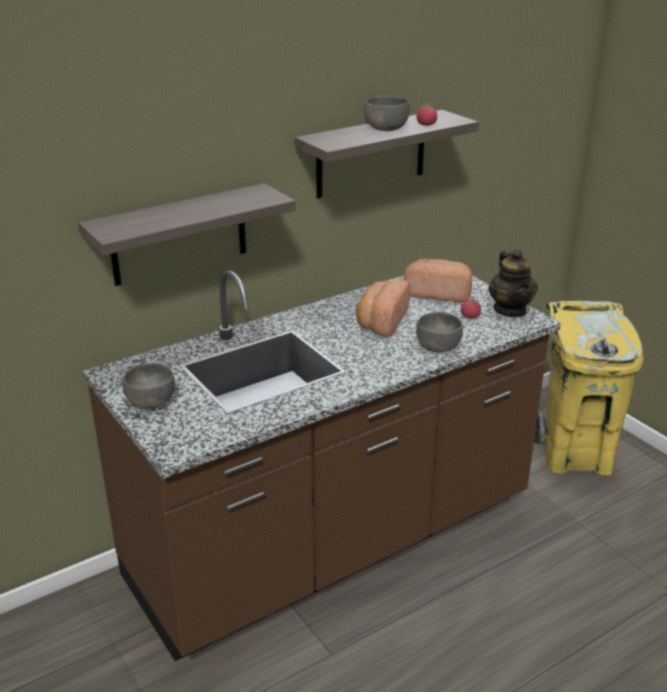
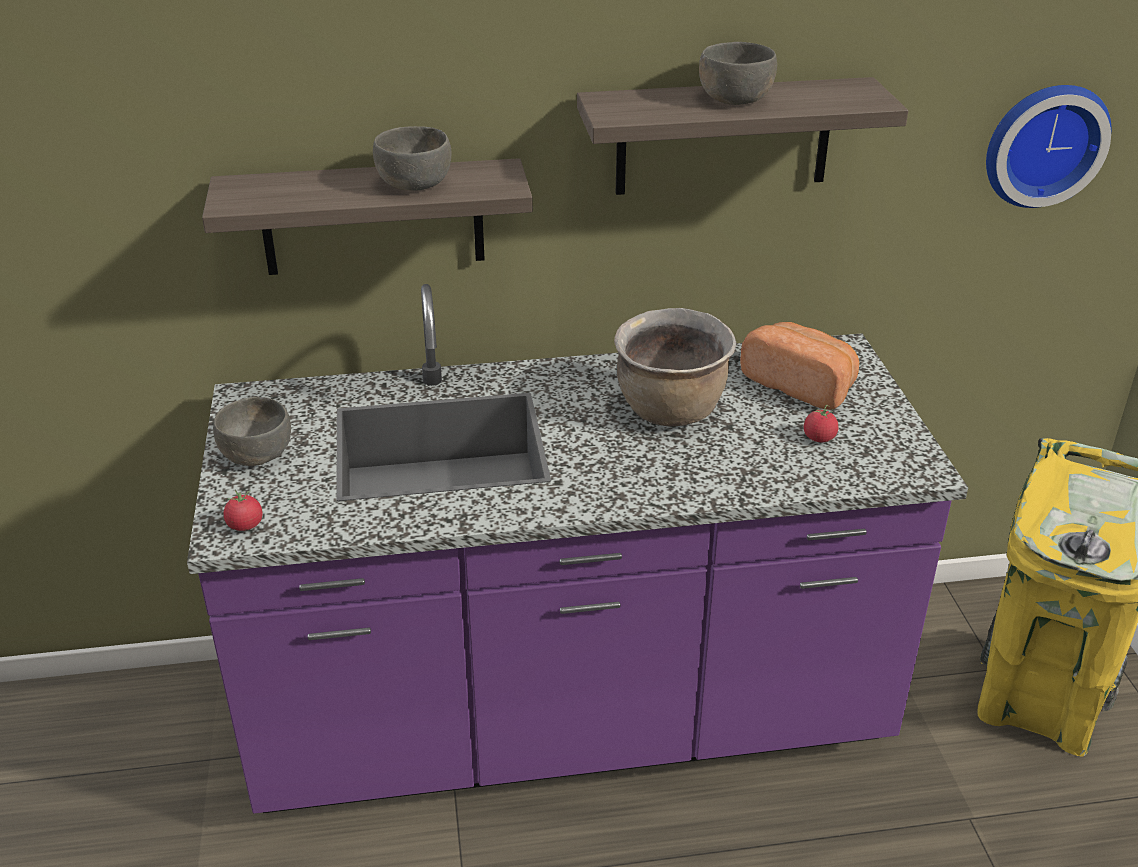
camera: 25 degrees right, 5 degrees up
(333, 542) = (569, 717): brown counter -> purple counter
(381, 321) = (671, 411): bread -> brown cooking pot
(426, 125) = (808, 103): tomato -> tomato (245, 525)
(438, 346) = (724, 477): grey bowl -> grey bowl (415, 183)
(510, 310) = (897, 443): teapot -> none
(521, 137) = (1042, 143): none -> wall clock

